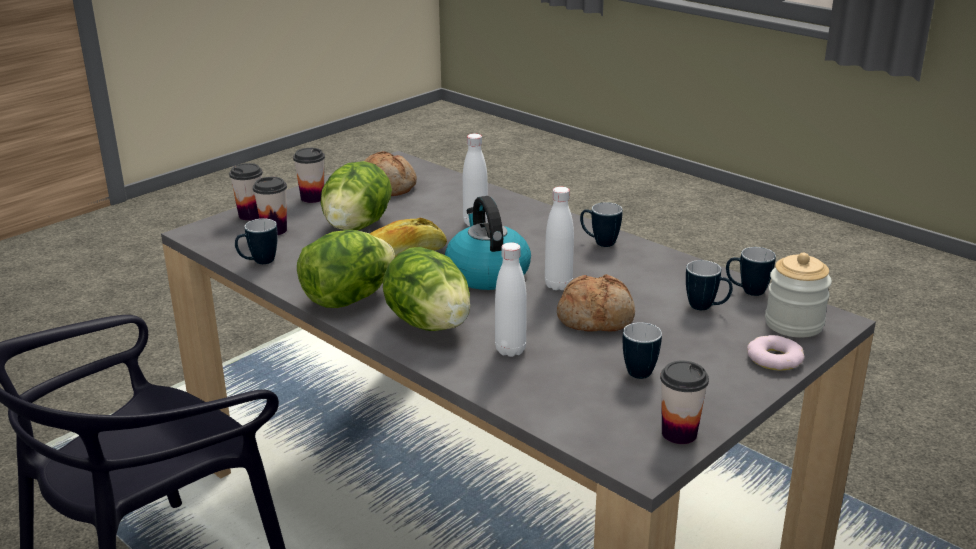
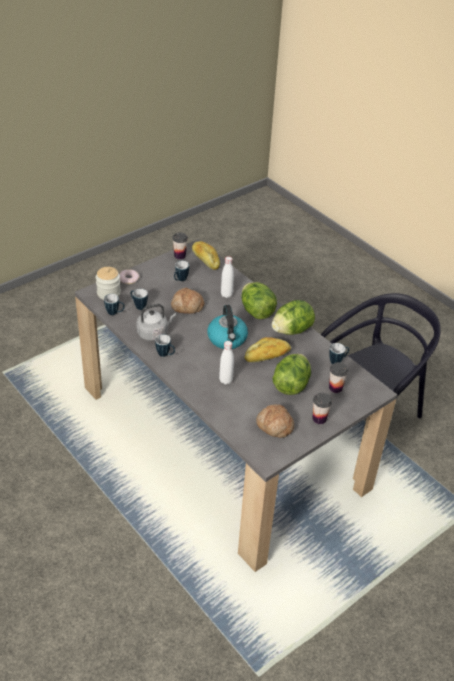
camera: 175 degrees left, 15 degrees up
(251, 215) = (352, 404): cup -> none
(558, 285) = (196, 327): white bottle -> none
(598, 430) = (205, 260): none -> bread
(641, 269) = (154, 333): none -> grey kettle

